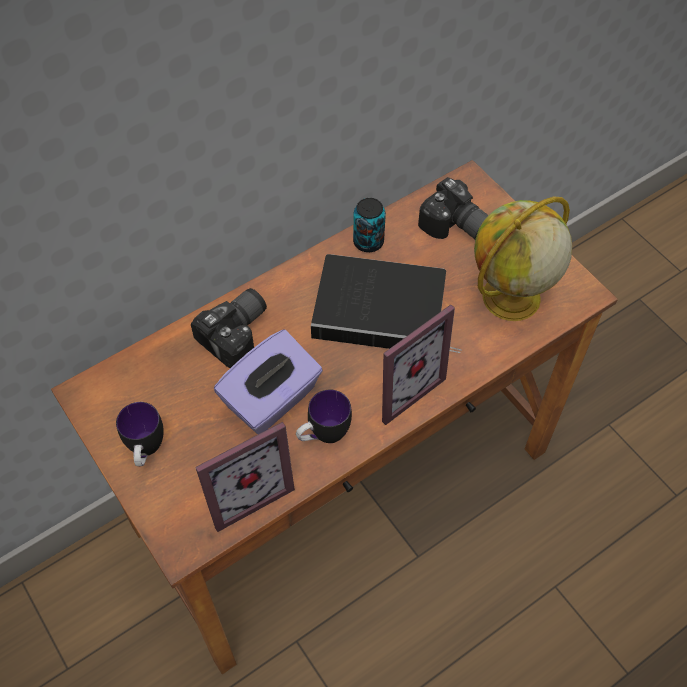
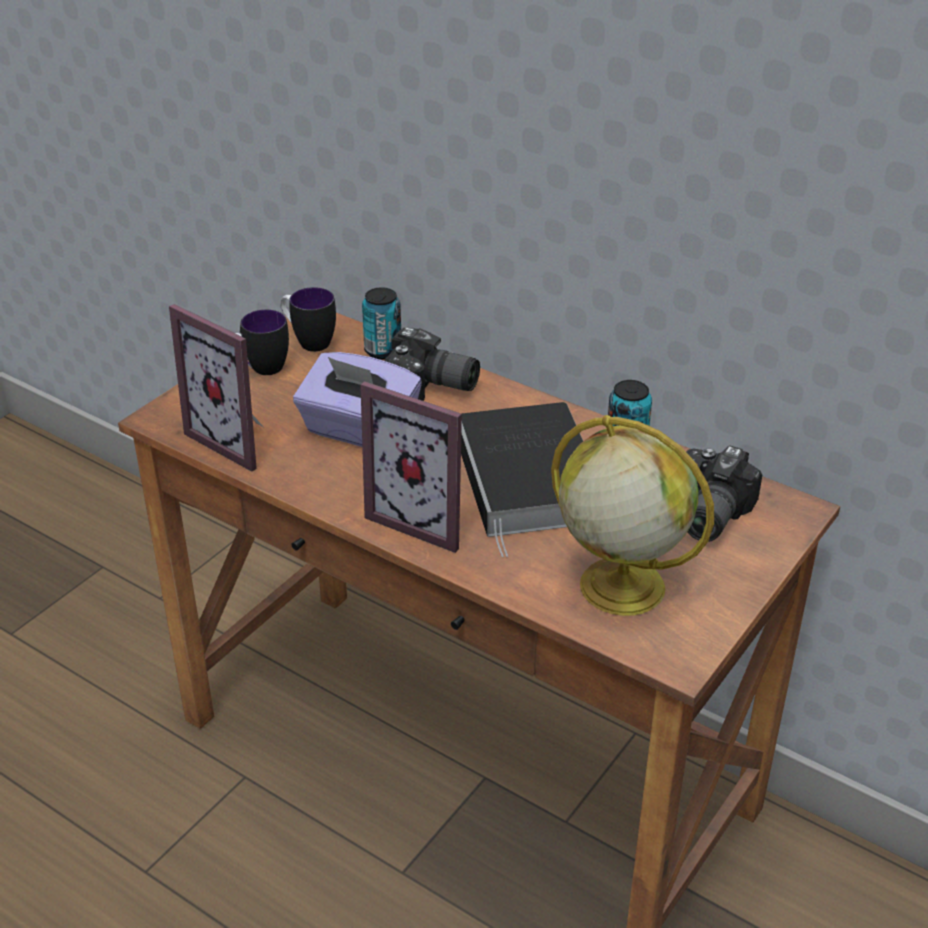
camera: 70 degrees right, 20 degrees down
(166, 352) = (383, 351): none -> can
(323, 436) = (328, 476): mug -> mug (308, 341)

